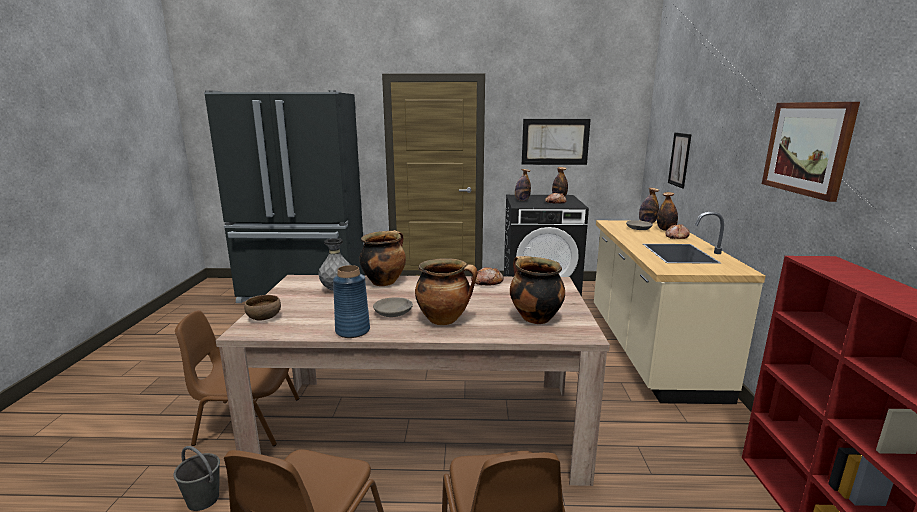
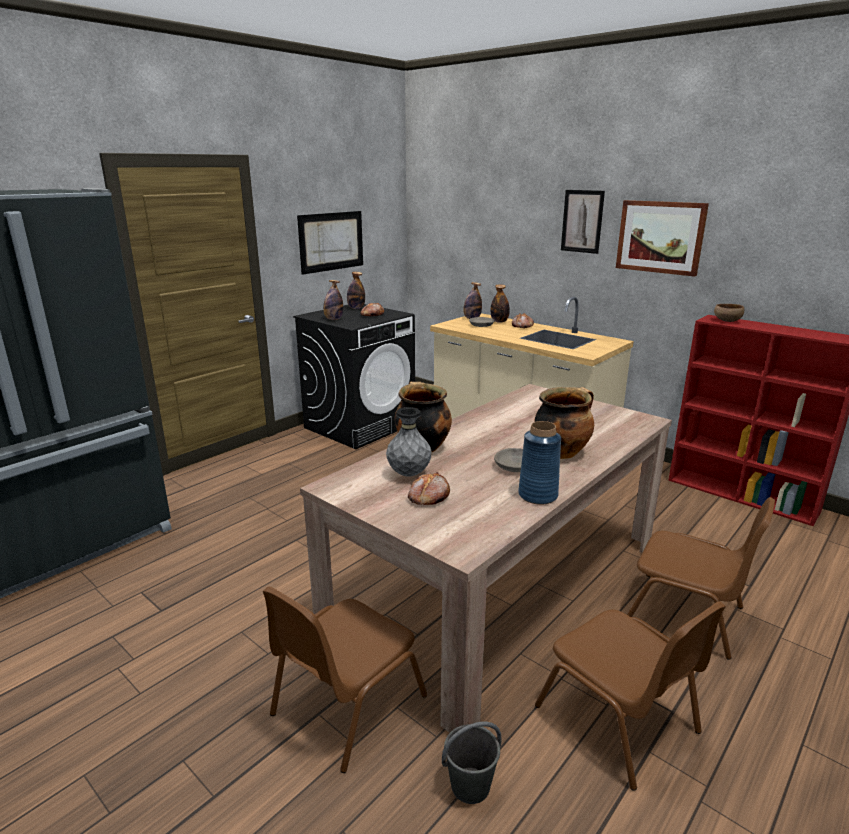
camera: 50 degrees left, 5 degrees up
(264, 317) = (436, 531): brown bowl -> brown bowl (726, 321)
(486, 282) = (496, 411): bread -> bread (428, 497)
(534, 318) = (599, 423): cooking pot -> none
(679, 159) = (479, 250): picture -> picture (582, 221)

